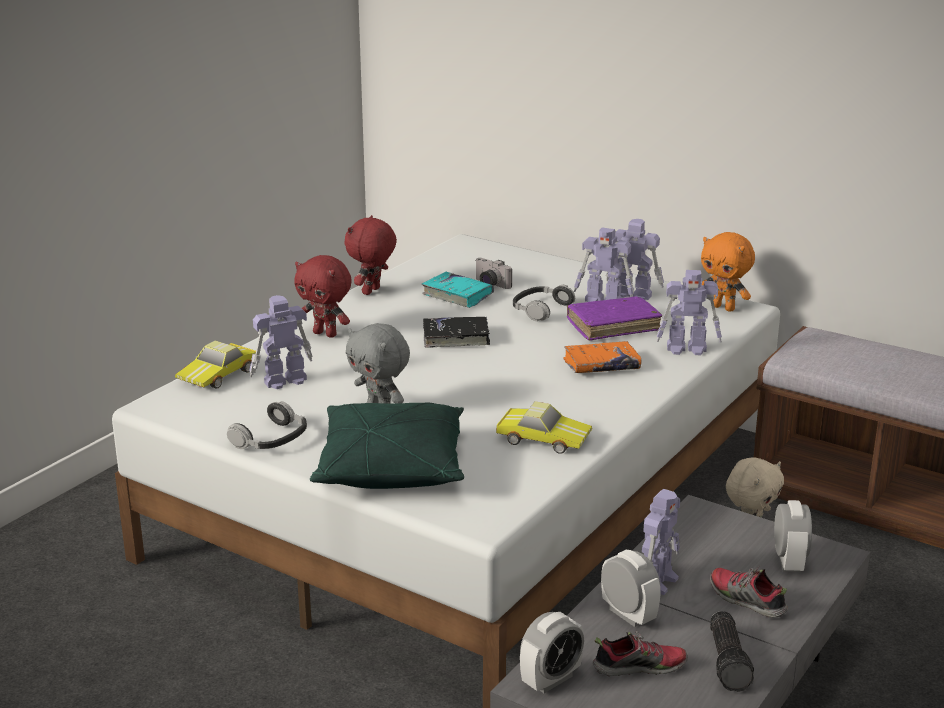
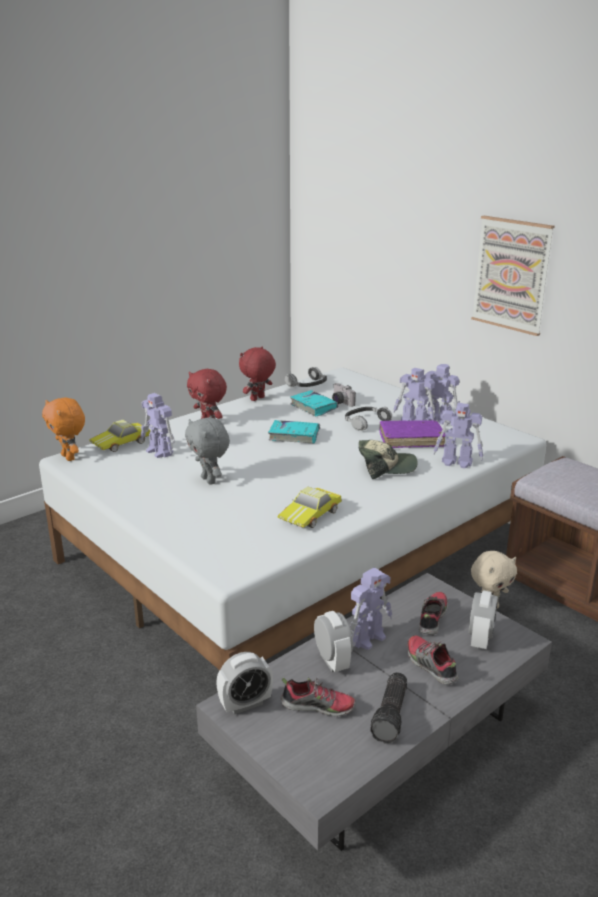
camera: 15 degrees right, 0 degrees up
(271, 439) = (124, 491): headphones -> headphones (307, 384)
(283, 381) = (160, 452): toy robot -> toy robot turned 120 degrees counterclockwise
(391, 467) = (191, 521): green pillow -> none
(456, 338) = (294, 436): black book -> turquoise book
(543, 438) = (311, 515): toy car -> toy car turned 90 degrees clockwise
(601, 365) = (386, 467): orange book -> cap
(717, 94) = (512, 274): none -> picture
(721, 547) = (432, 618): none -> shoe
(724, 308) = (502, 436): orange plush toy -> orange plush toy (69, 457)

